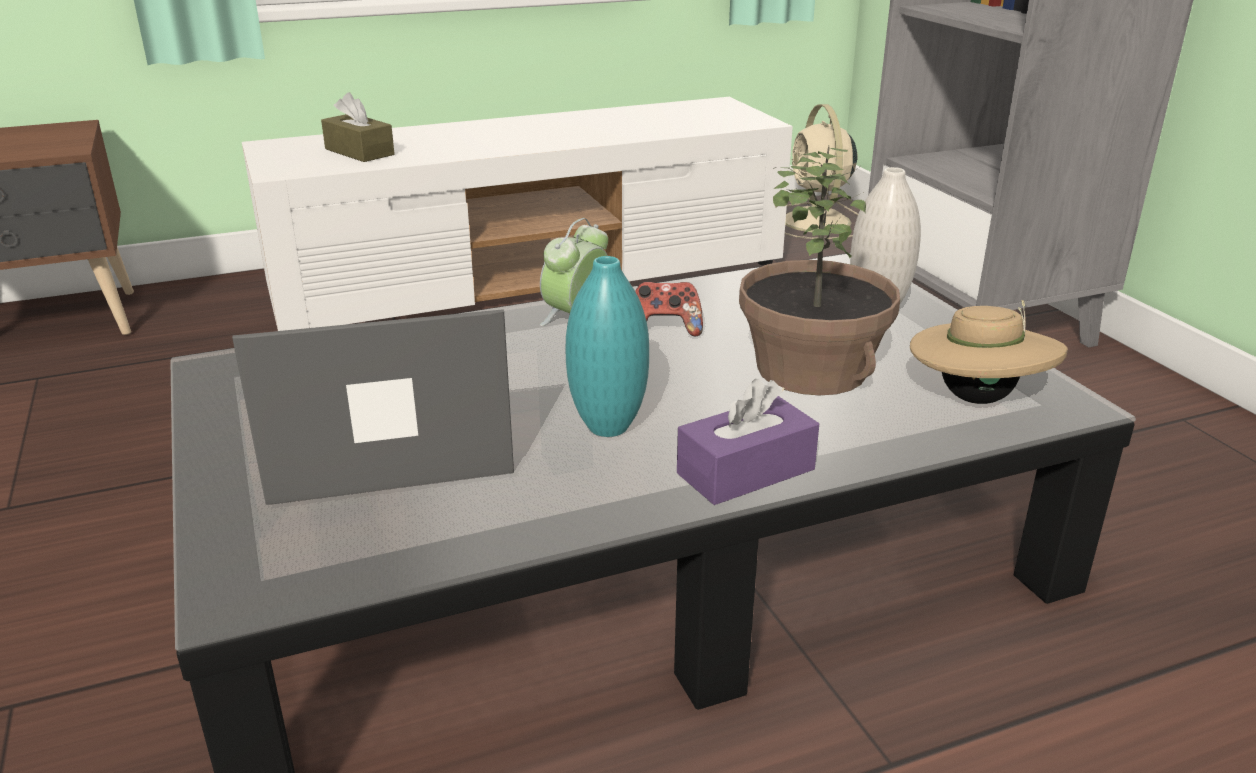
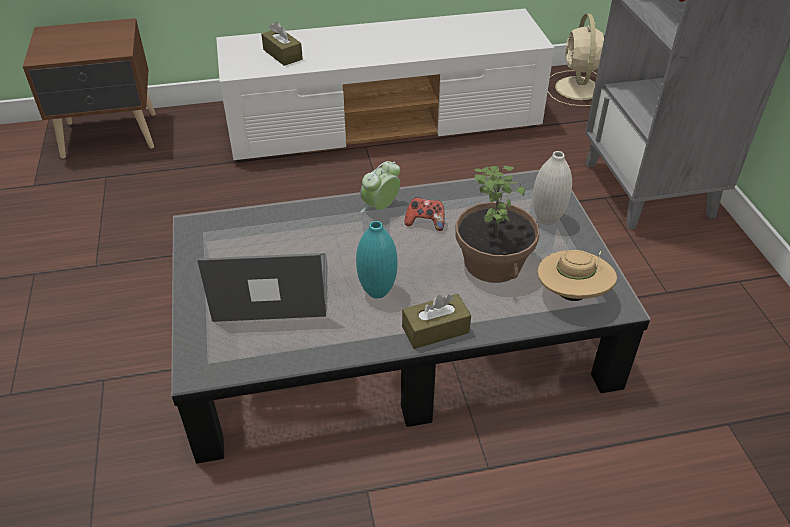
camera: 10 degrees right, 15 degrees up
(745, 471) = (435, 329): purple tissue box -> brown tissue box

